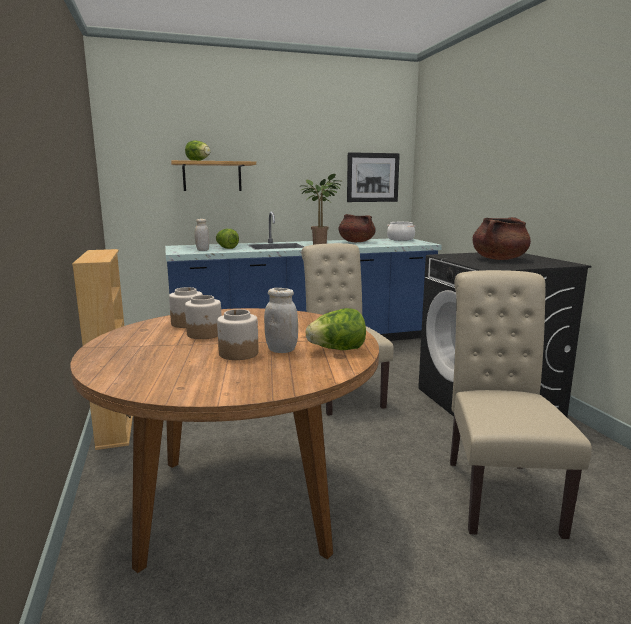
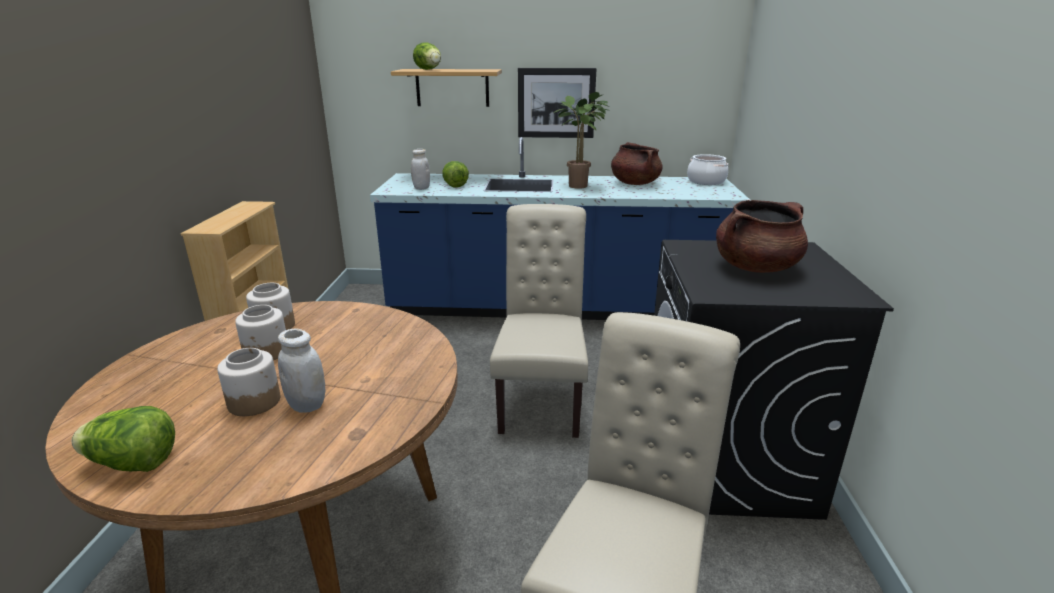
camera: 20 degrees right, 10 degrees up
(337, 350) = (369, 419): lettuce -> lettuce (133, 463)
(372, 177) = (676, 89): picture -> picture (556, 103)

